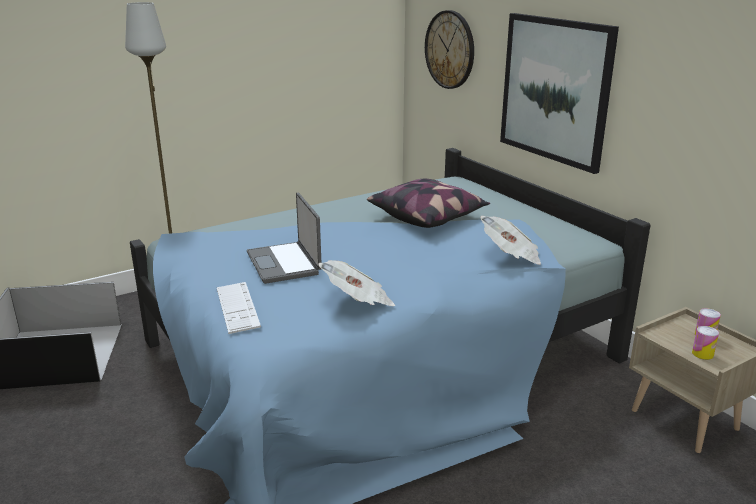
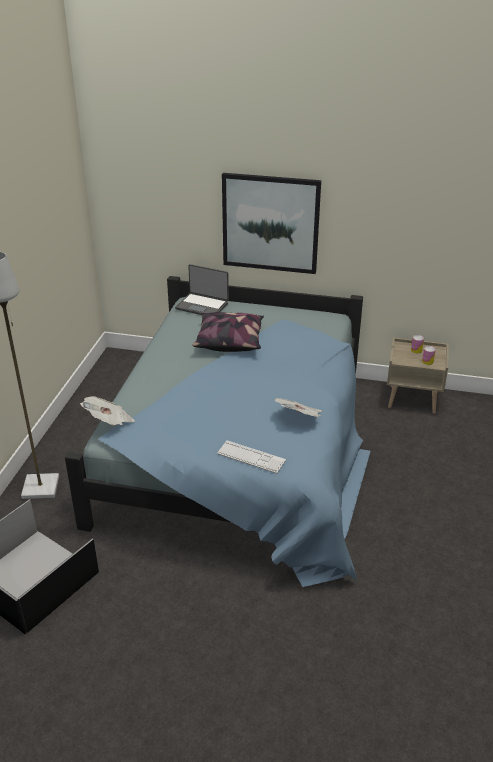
camera: 45 degrees left, 10 degrees up
(285, 263) = (220, 416): laptop -> laptop (202, 305)
(450, 49) = (152, 201): wall clock -> none
(511, 255) = (317, 348): newspaper -> newspaper (109, 422)

